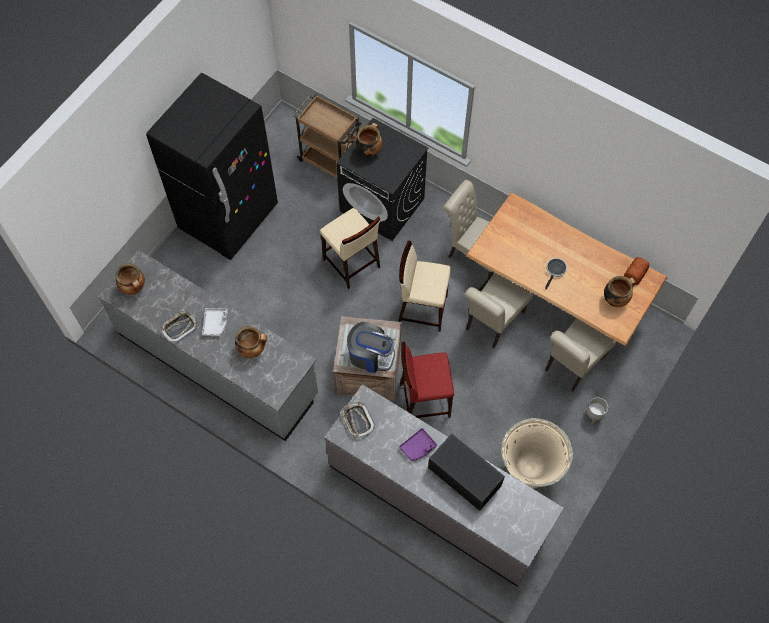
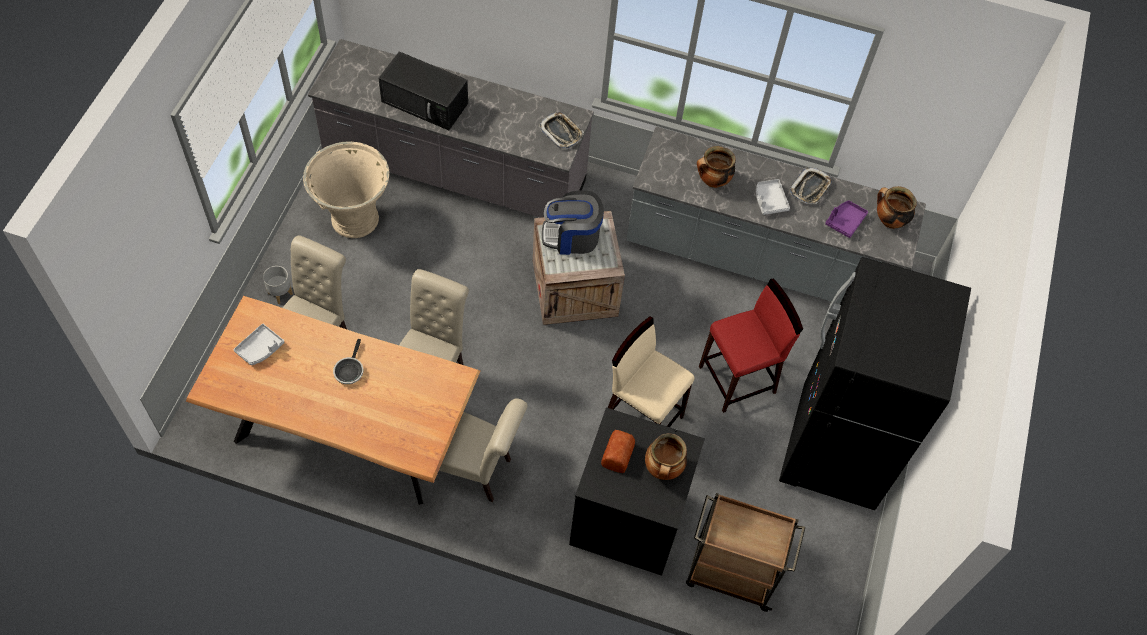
camera: 160 degrees right, 5 degrees down
(418, 447) = (484, 120): purple tray -> purple tray (845, 221)
(422, 309) = (528, 378): beige stool -> none
(424, 400) = (496, 269): red stool -> red stool (738, 380)
(615, 299) = (260, 348): cooking pot -> grey tray
(636, 273) = (232, 391): bread -> bread (616, 455)

